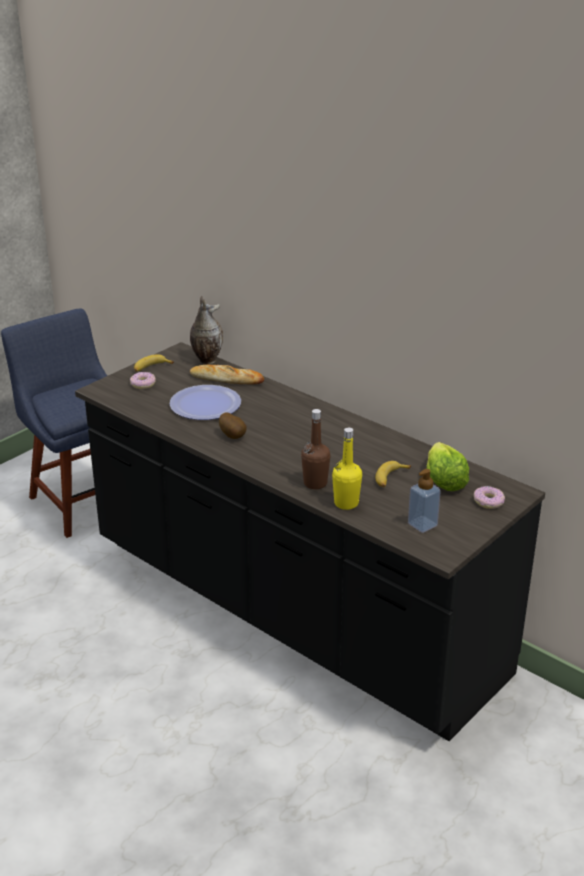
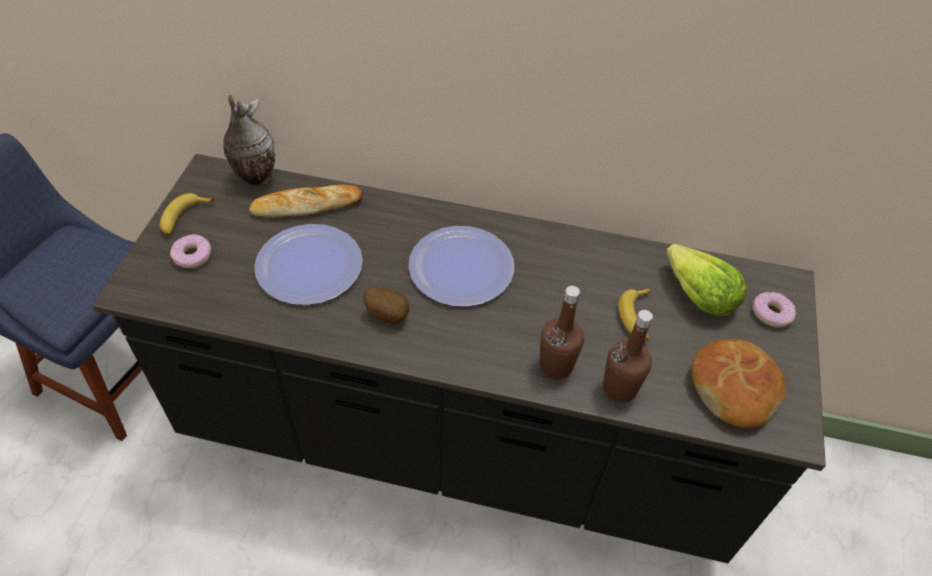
camera: 30 degrees left, 20 degrees up
(297, 428) = (461, 267): none -> plate
(346, 503) = (619, 388): yellow bottle -> brown bottle
(422, 525) = (733, 389): soap dispenser -> bread

